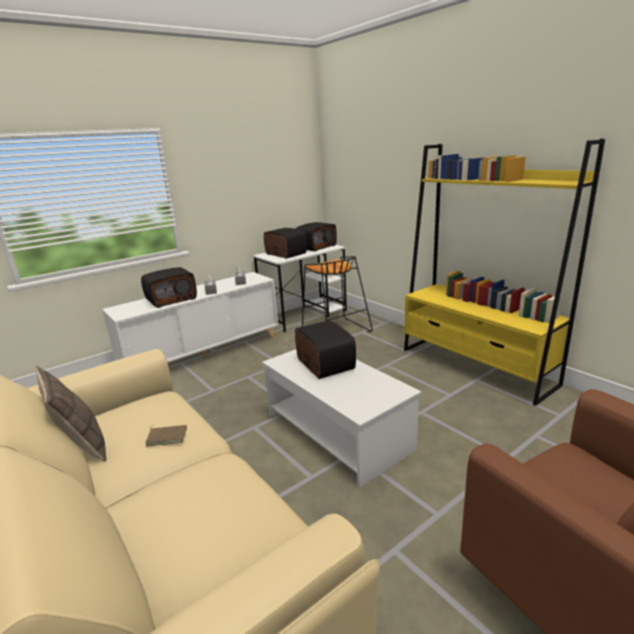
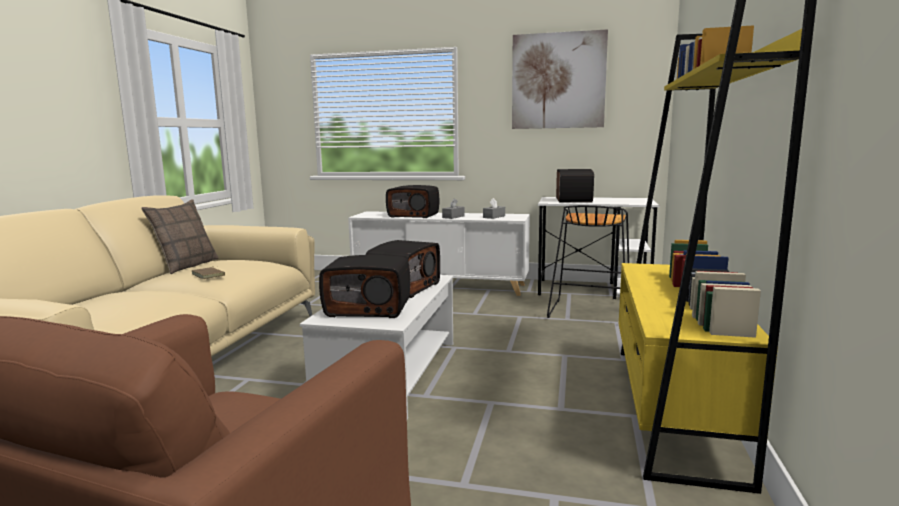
camera: 50 degrees right, 10 degrees down
(250, 159) = (558, 81): none -> picture
(316, 247) = (625, 200): radio -> radio (369, 309)

